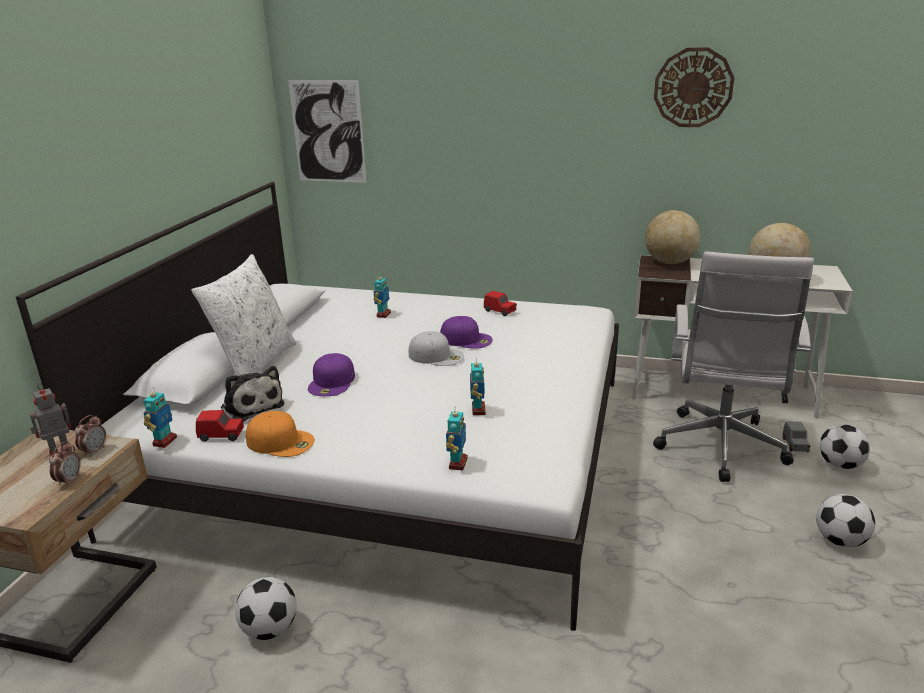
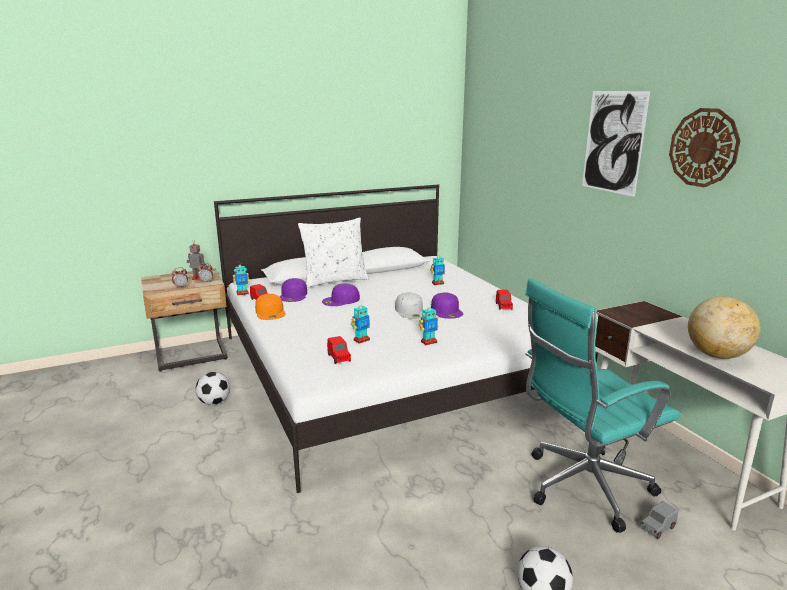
camera: 50 degrees right, 5 degrees down
(251, 406) = (294, 295): plush toy -> purple cap
(328, 132) = (480, 157): picture -> picture (613, 142)
(457, 463) = (300, 354): toy robot -> toy robot (428, 342)
(508, 440) = (339, 358): none -> red toy car
(669, 262) = (652, 312): globe -> none
(720, 449) = (582, 487): white office chair -> turquoise office chair
(840, 465) = (669, 566): football -> none

